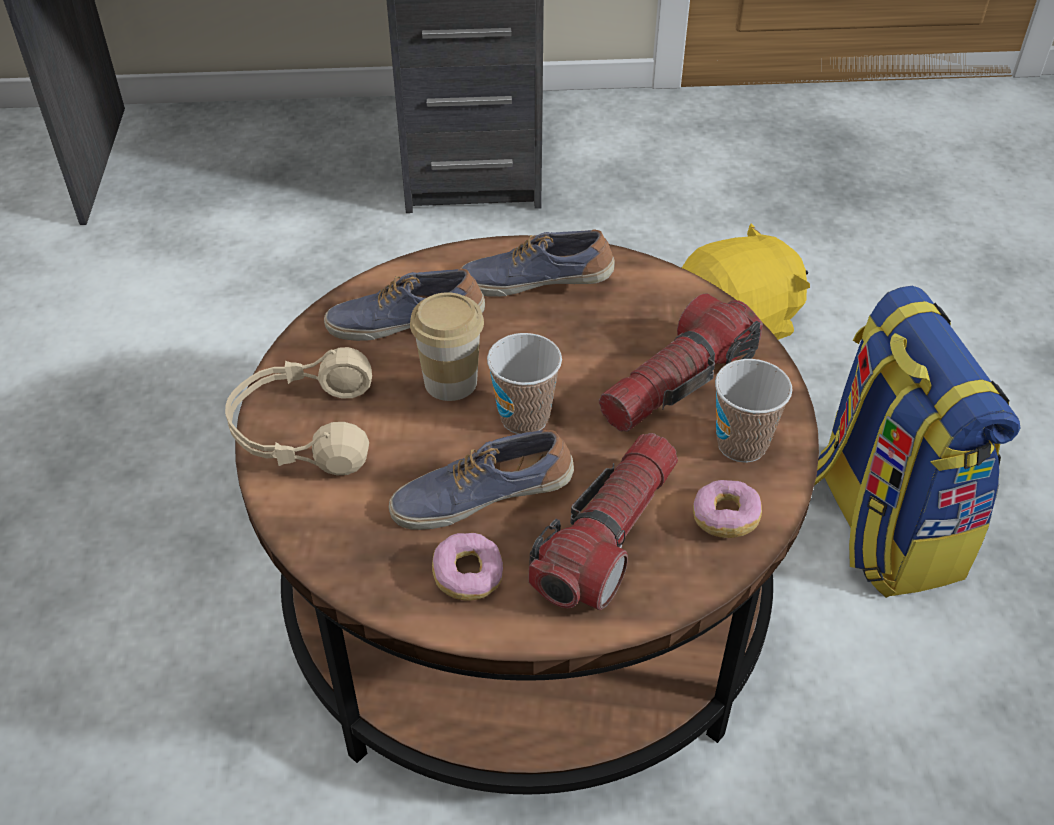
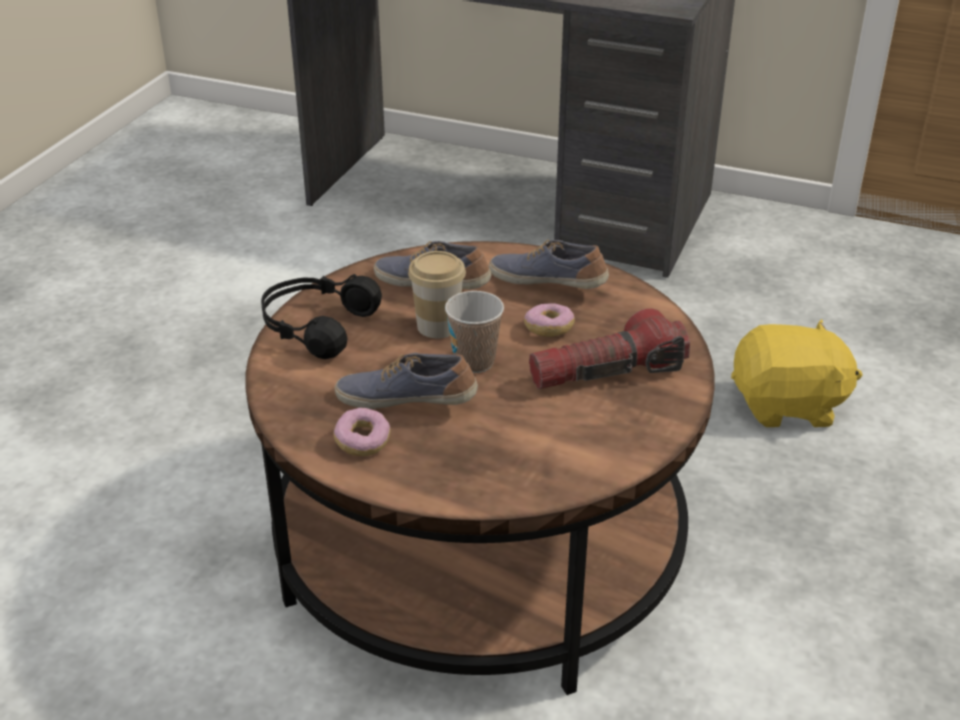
camera: 25 degrees right, 10 degrees down
(303, 430) = (315, 326): beige headphones -> black headphones
(608, 537) = (479, 449): flashlight -> none
(725, 519) = (576, 465): donut -> donut (549, 329)
(741, 445) = (627, 424): cup -> none
(880, 525) = (817, 592): backpack -> none

